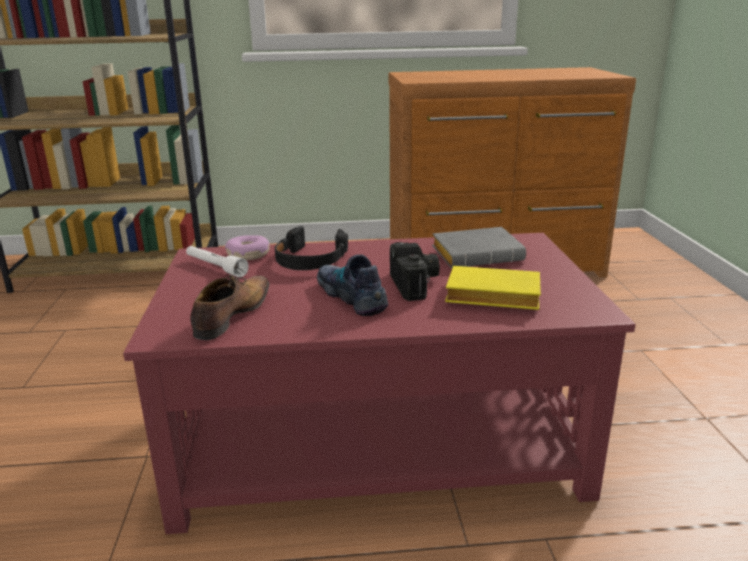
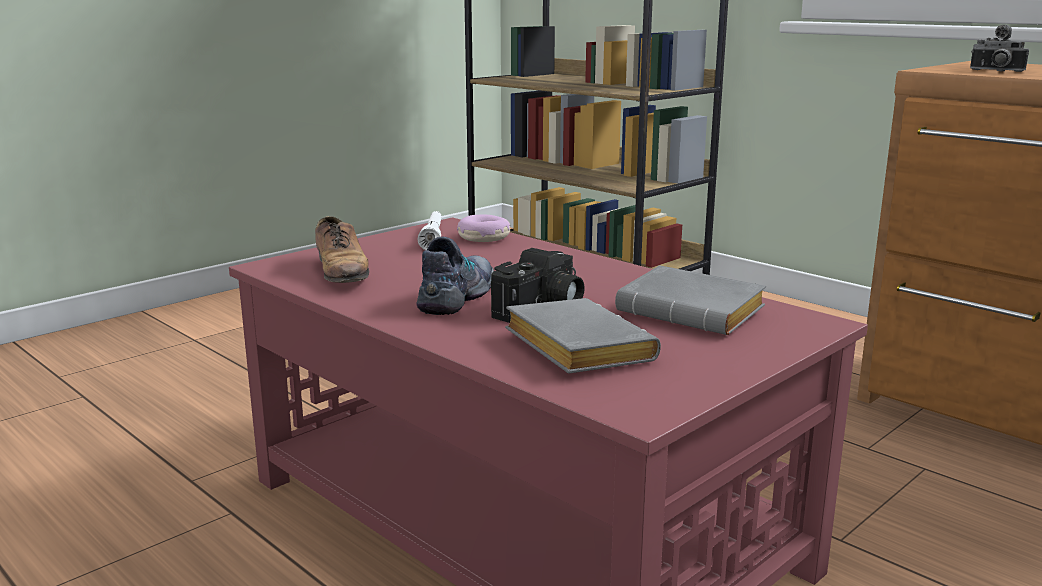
camera: 50 degrees right, 5 degrees down
(231, 316) = (342, 272): shoe -> shoe turned 90 degrees clockwise
(310, 260) = (516, 258): black headphones -> none
(441, 78) = (996, 71): none -> camera
(490, 297) = (573, 348): yellow book -> grey book

